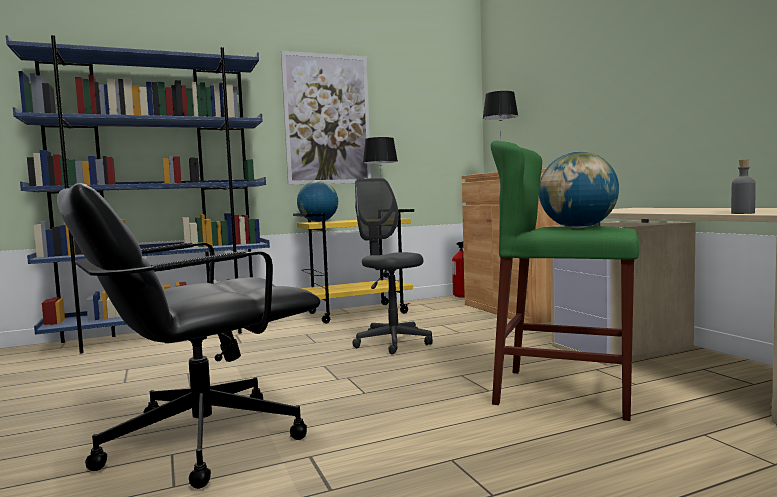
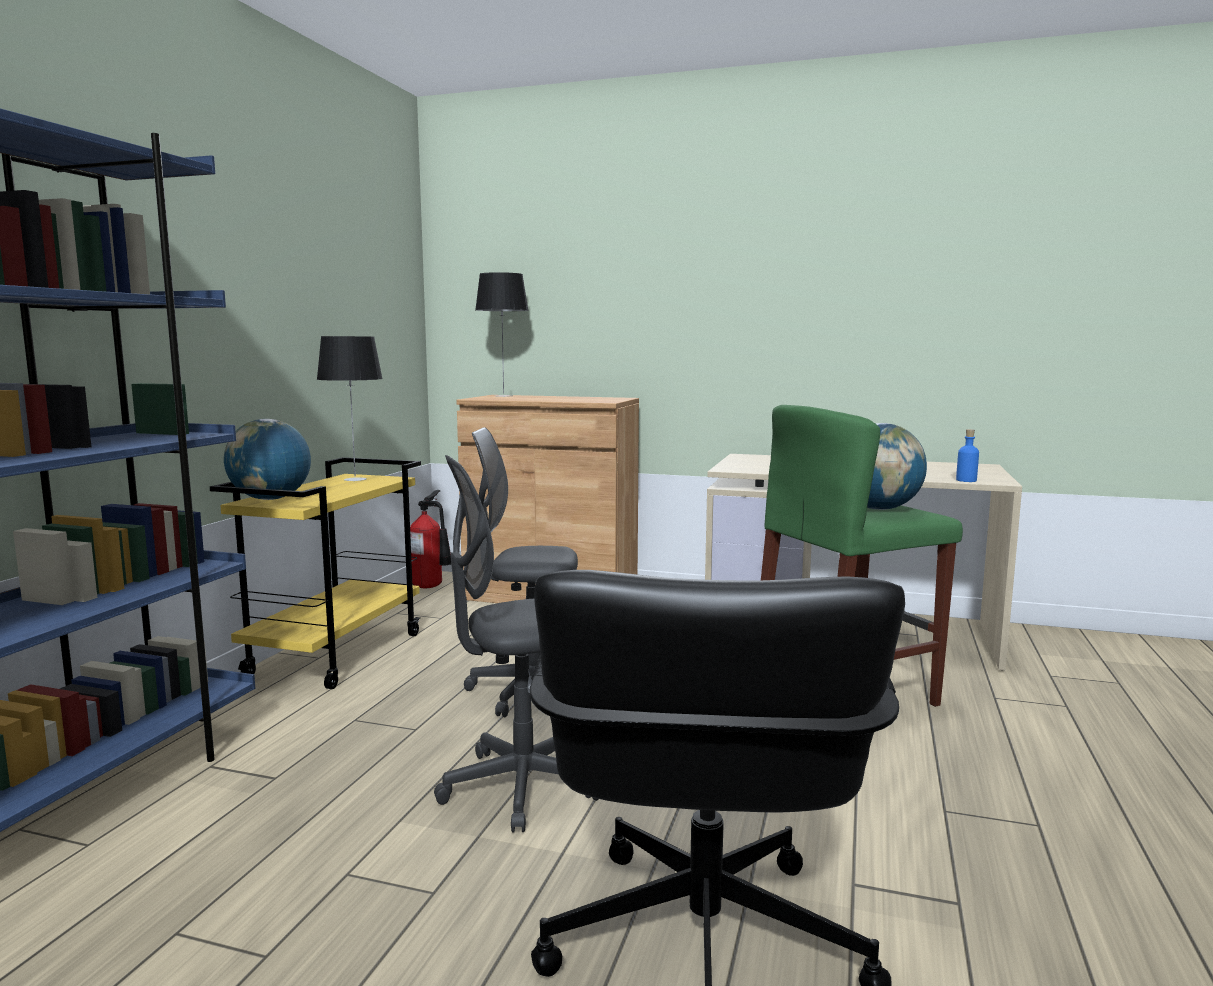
camera: 50 degrees left, 5 degrees up
(295, 370) = (519, 787): none -> grey office chair
(327, 119) = (246, 292): picture -> none
(742, 213) = (966, 480): grey bottle -> blue bottle

